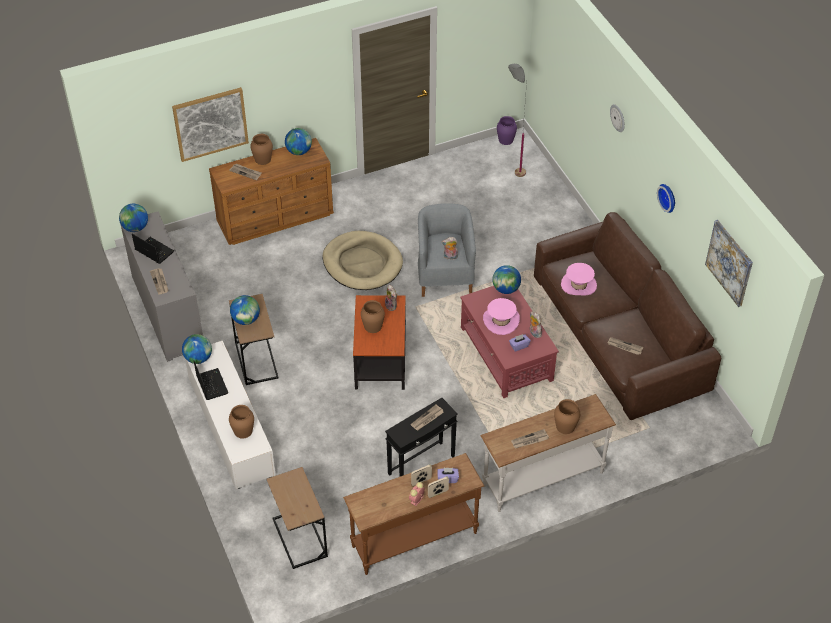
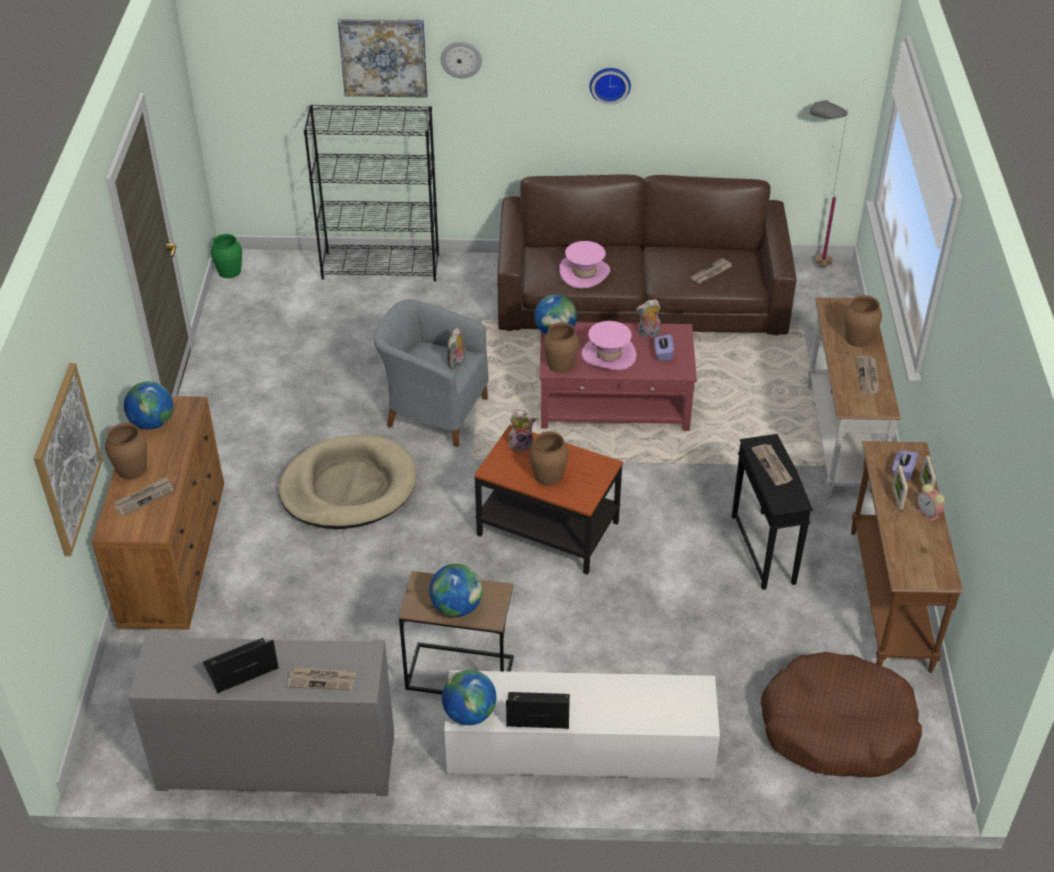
camera: 65 degrees left, 5 degrees down
(135, 228) = (161, 678): globe -> none
(243, 431) = (657, 700): brown vase -> brown vase (561, 364)
(300, 537) = (837, 728): brown side table -> brown dog bed
(506, 139) = (229, 271): purple vase -> green vase
(513, 170) = (292, 284): grey floor lamp -> grey floor lamp (808, 267)
(558, 201) = (381, 266): none -> black bookcase
(729, 263) = (764, 71): picture -> picture (383, 57)

